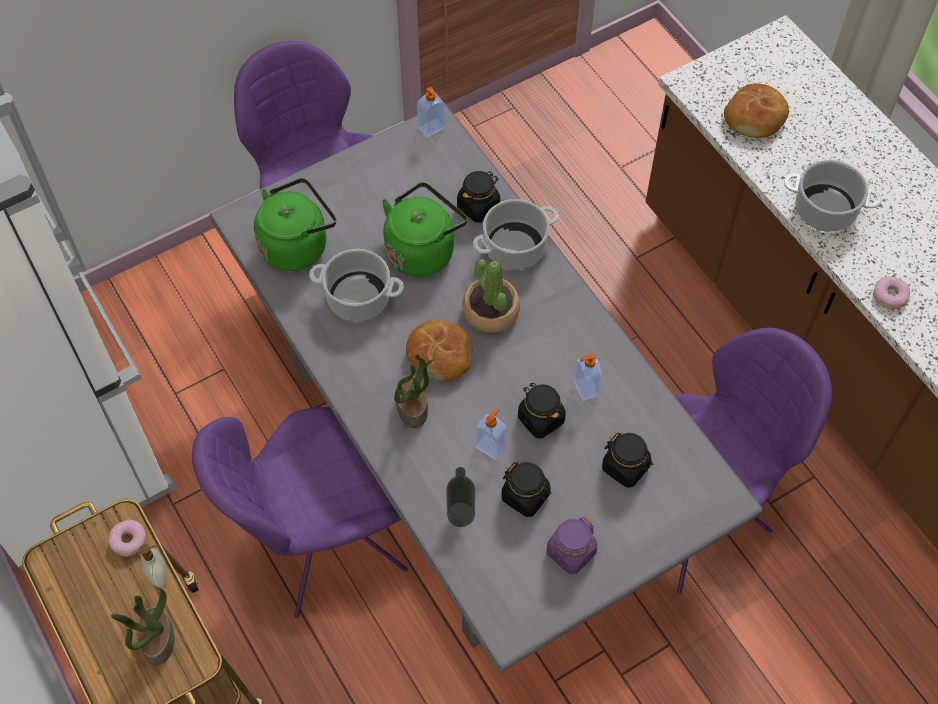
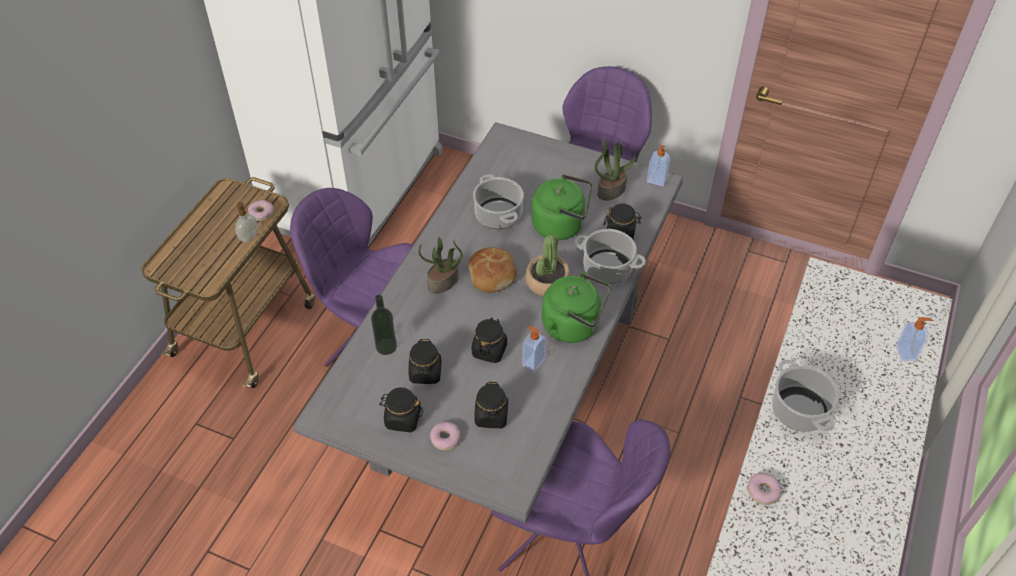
camera: 55 degrees right, 10 degrees down
(157, 639) = (209, 259): potted plant -> potted plant (611, 190)
(297, 244) = (509, 168): green kettle -> green kettle (574, 325)
(490, 446) = (447, 335): soap dispenser -> soap dispenser (906, 353)
(570, 552) = (402, 419): purple jar -> black jar
(624, 526) = (445, 438): none -> donut
(755, 118) = (836, 327): bread -> none

